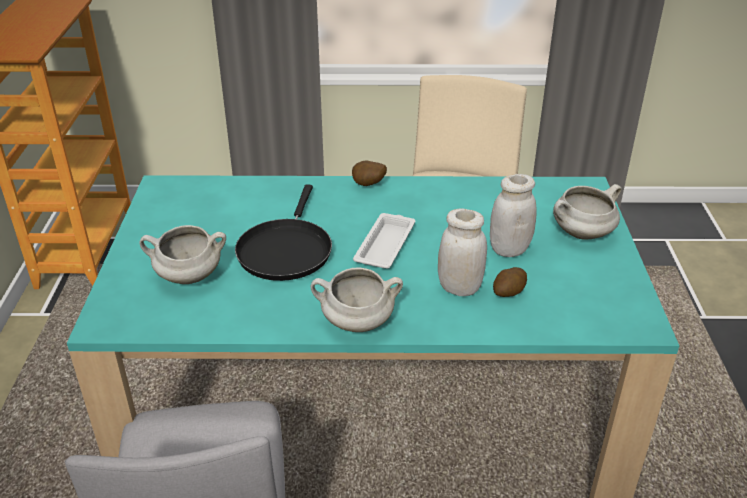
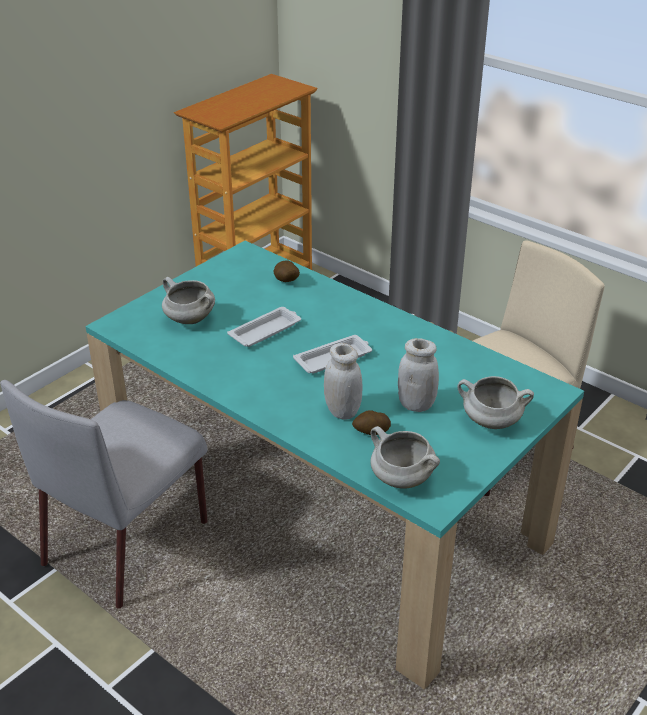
camera: 40 degrees right, 0 degrees up
(286, 250) = (266, 330): black frying pan -> white tray
(356, 323) = (247, 397): white cooking pot -> white cooking pot (400, 479)
(368, 185) = (380, 312): potato -> potato (286, 282)

